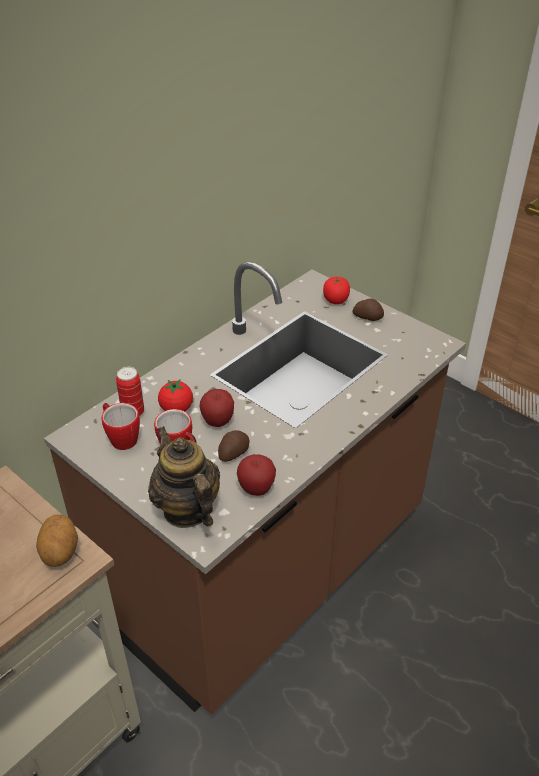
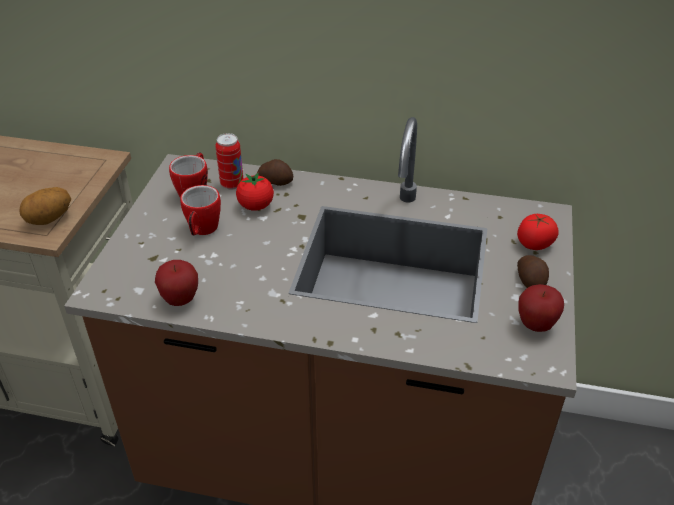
camera: 60 degrees right, 0 degrees up
(187, 509) = (129, 265): teapot -> none
(218, 422) = (257, 238): apple -> apple (535, 325)
(233, 453) = (221, 264): potato -> potato (275, 181)

